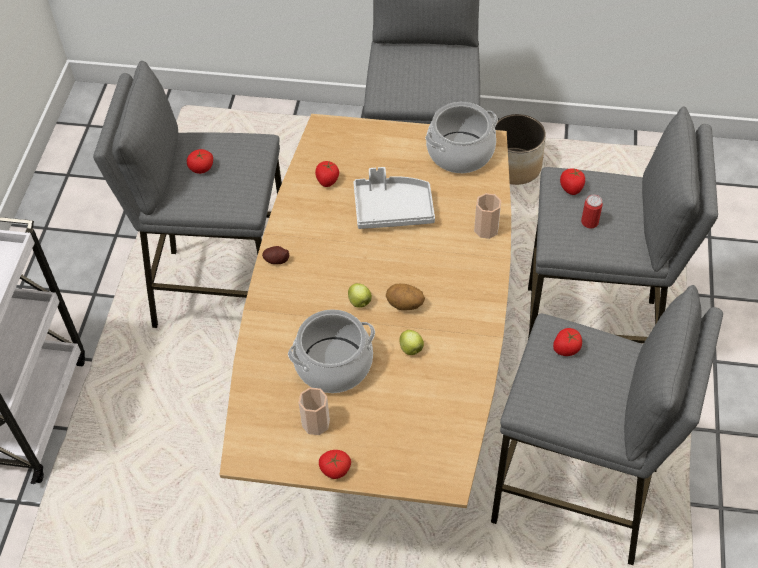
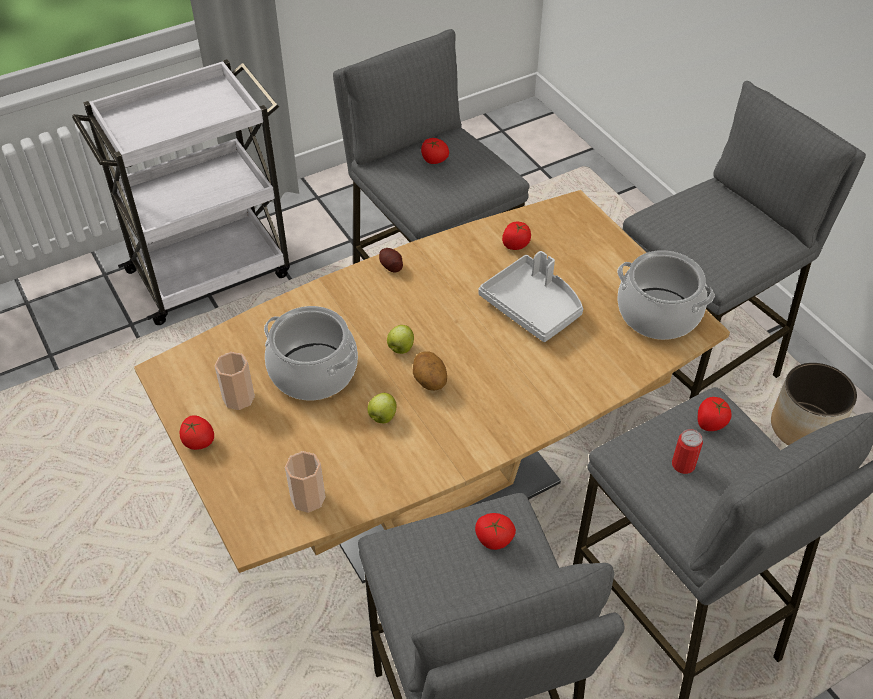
camera: 50 degrees right, 5 degrees down
(486, 229) = (585, 389): cup -> cup (308, 498)

